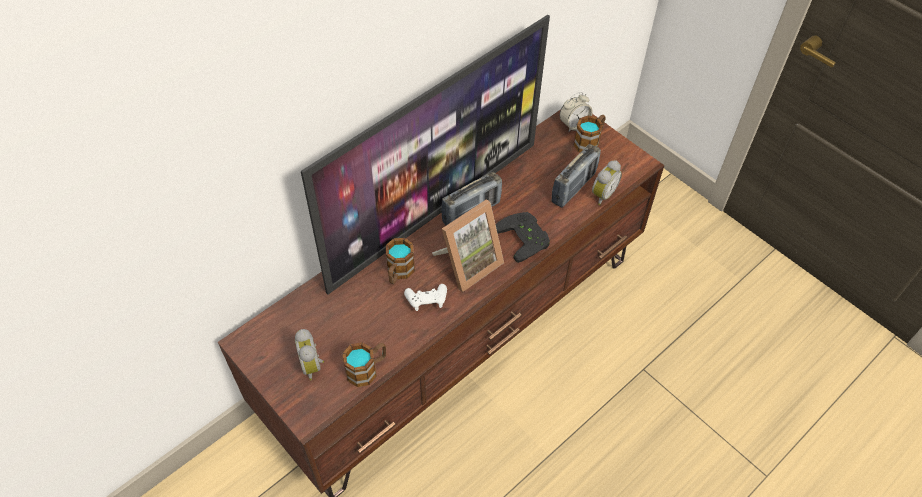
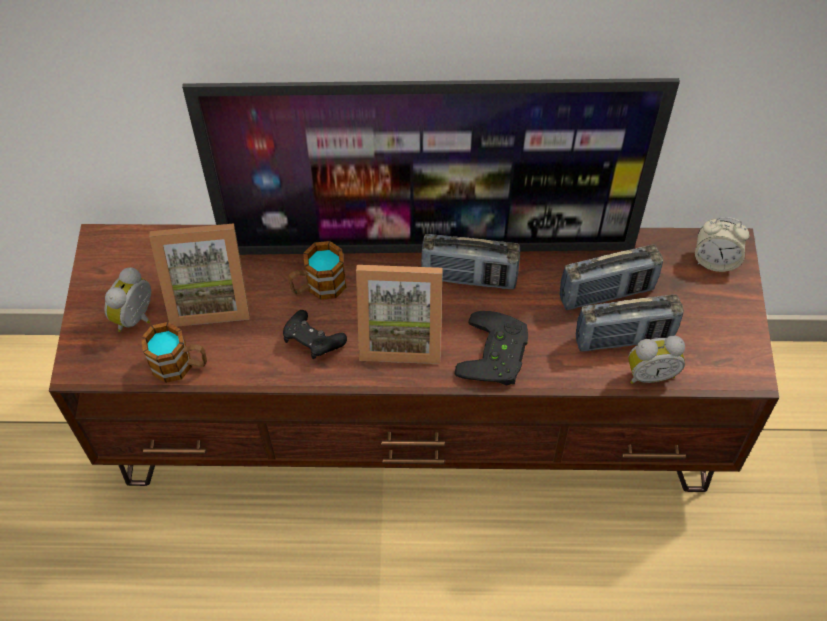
camera: 45 degrees right, 5 degrees up
(343, 322) = (209, 296): none -> picture frame
(427, 301) = (313, 341): white game controller -> black game controller
(543, 173) = (606, 293): none -> radio
(589, 141) = (711, 296): mug -> none

